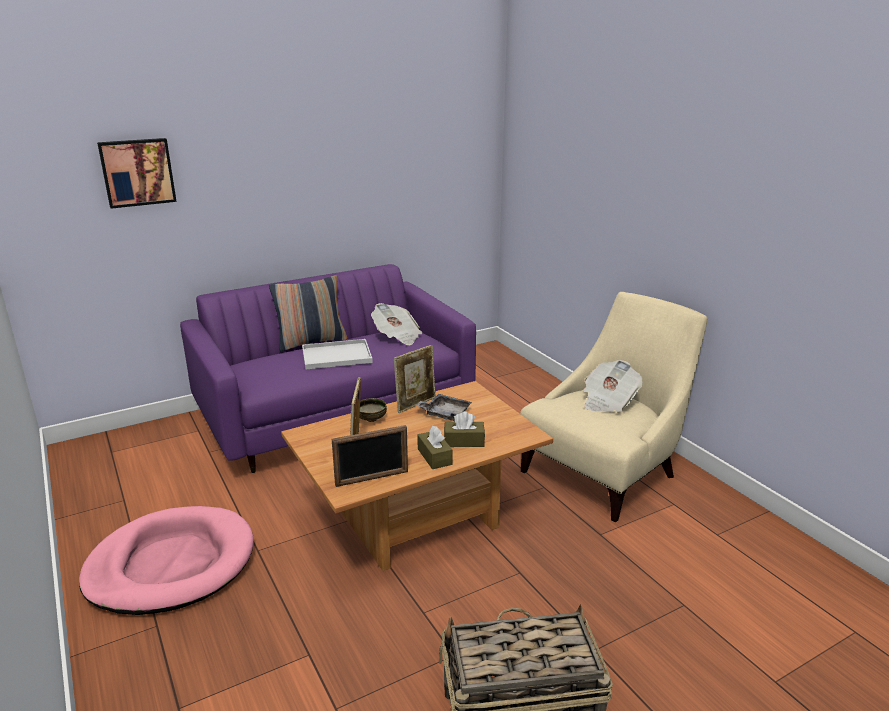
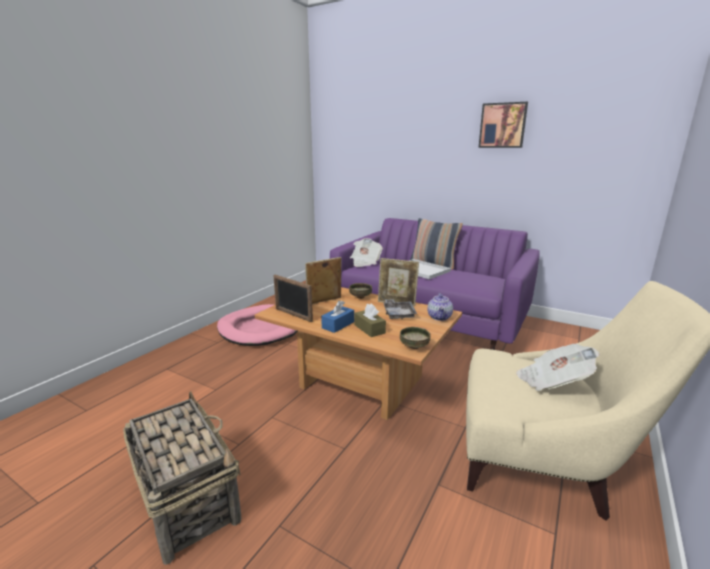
camera: 60 degrees right, 5 degrees down
(137, 172) = (375, 140): picture -> picture (503, 125)
(397, 336) = (476, 276): newspaper -> newspaper (364, 262)
(434, 456) = (338, 325): brown tissue box -> blue tissue box
(476, 396) = (440, 317): none -> teapot
(524, 431) = (414, 346): none -> bowl

